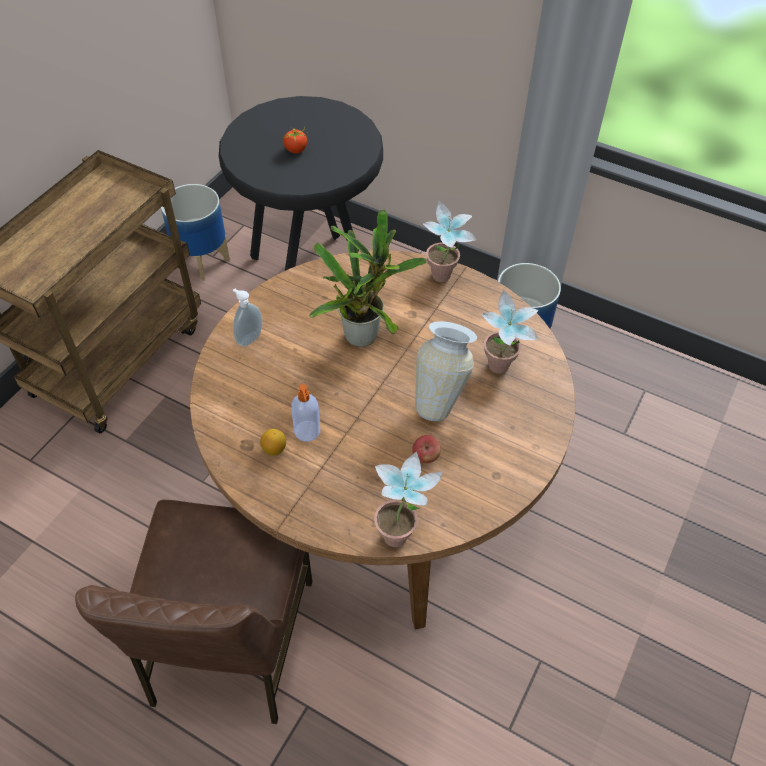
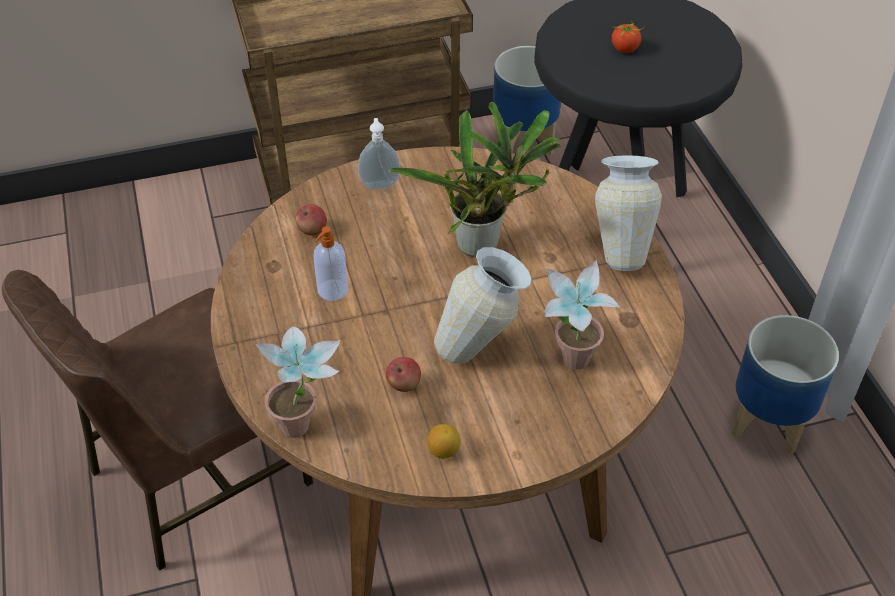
camera: 45 degrees right, 5 degrees down
(242, 401) = (312, 230): none -> apple
(274, 449) = (289, 285): lemon -> lemon (444, 451)
(443, 280) = (621, 249): potted plant -> vase

